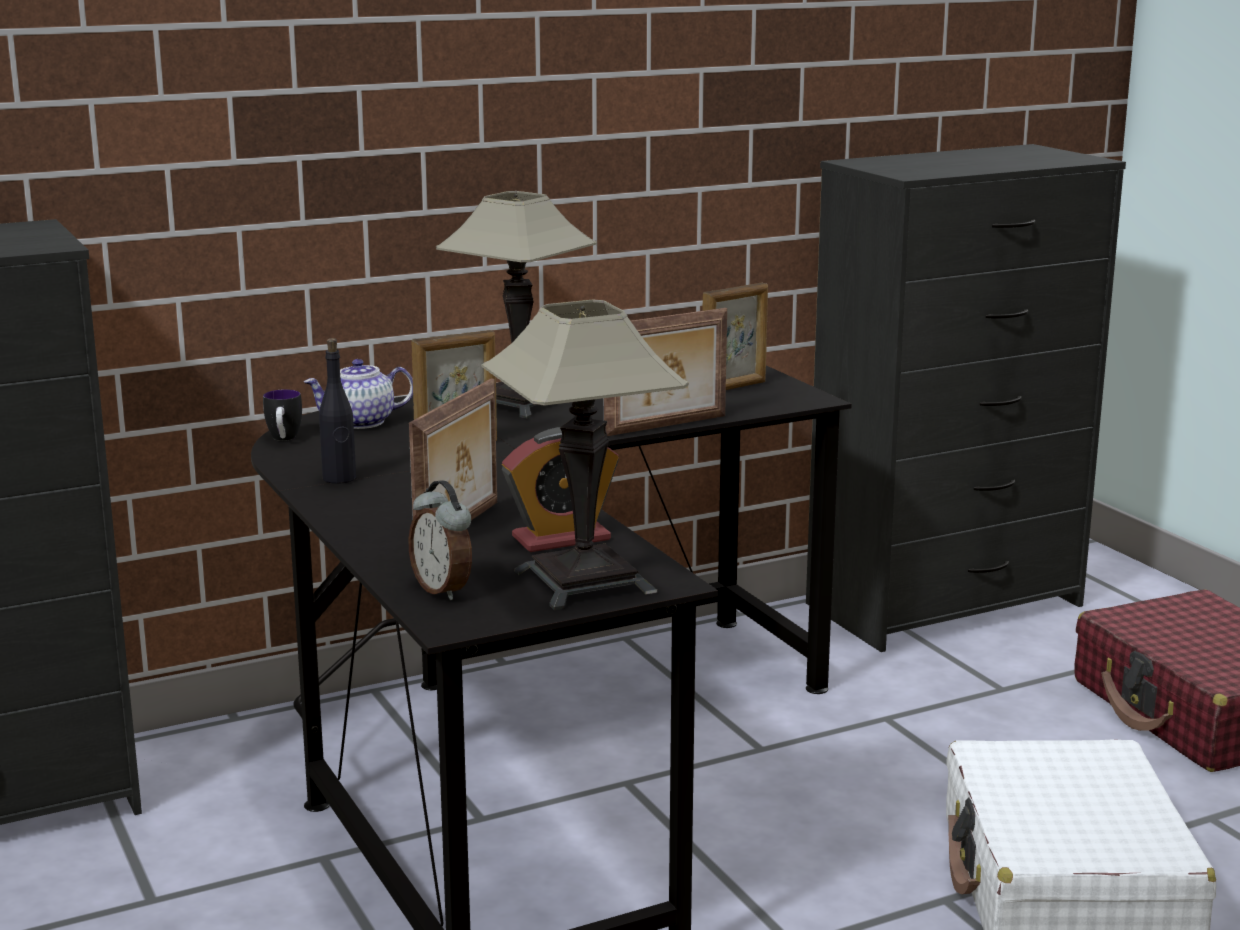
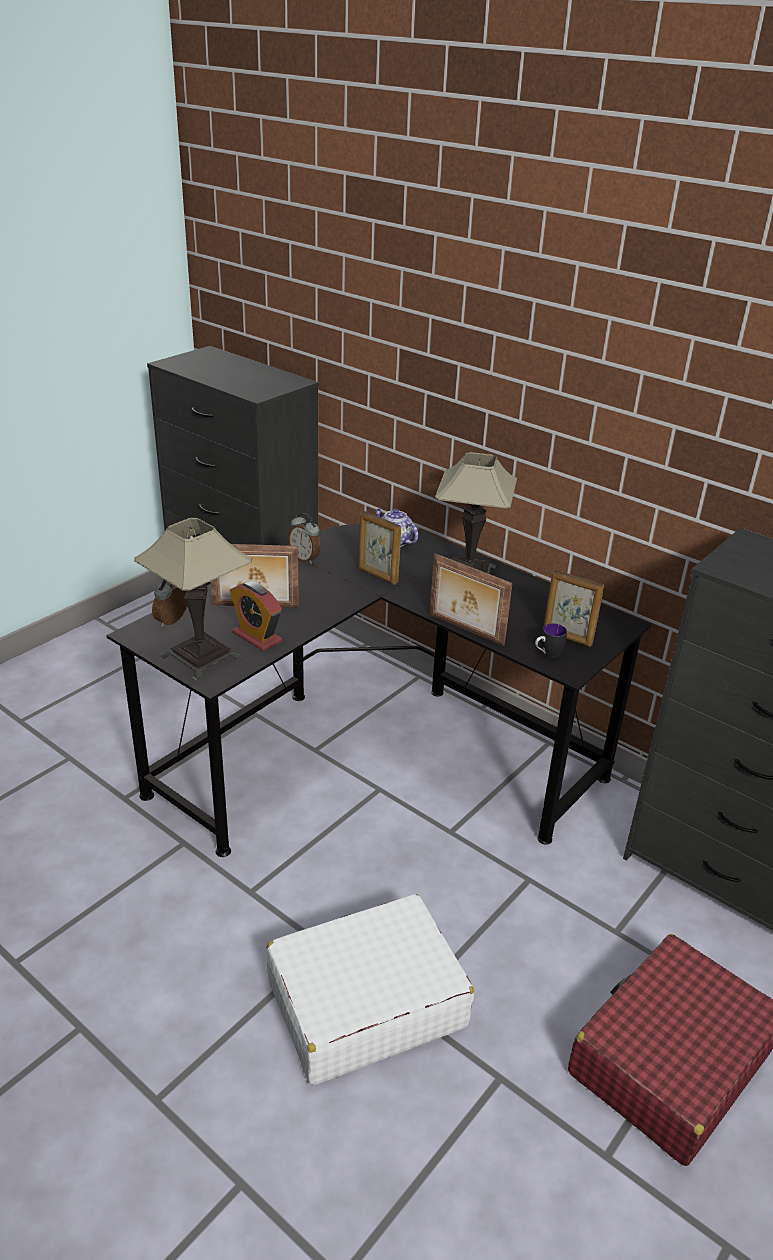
camera: 65 degrees right, 15 degrees up
(283, 439) = (351, 530): mug -> mug (547, 654)
(339, 478) = (305, 559): black bottle -> alarm clock

